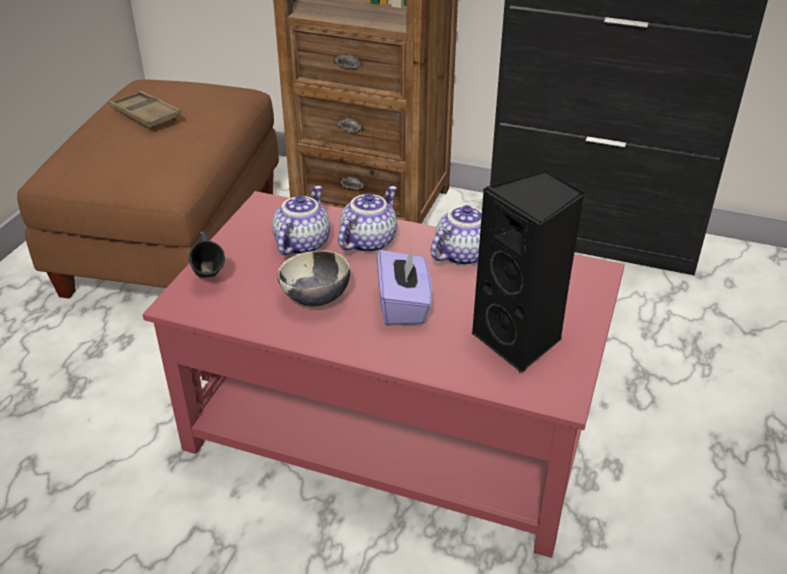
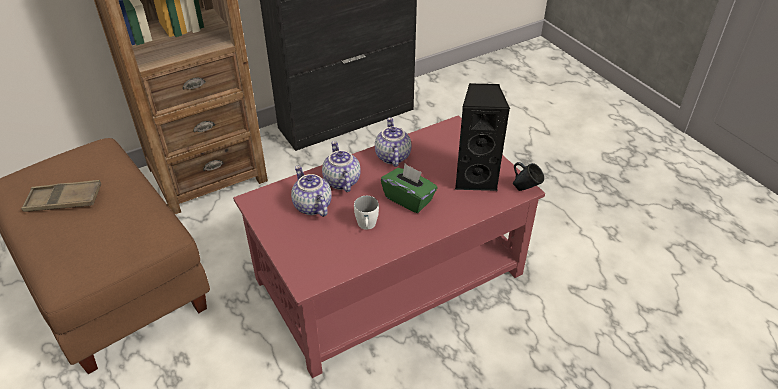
camera: 50 degrees left, 5 degrees up
(210, 280) = (300, 259): blue mug -> blue mug (525, 188)
(316, 299) = (367, 226): bowl -> white mug
(403, 305) = (409, 199): purple tissue box -> green tissue box

